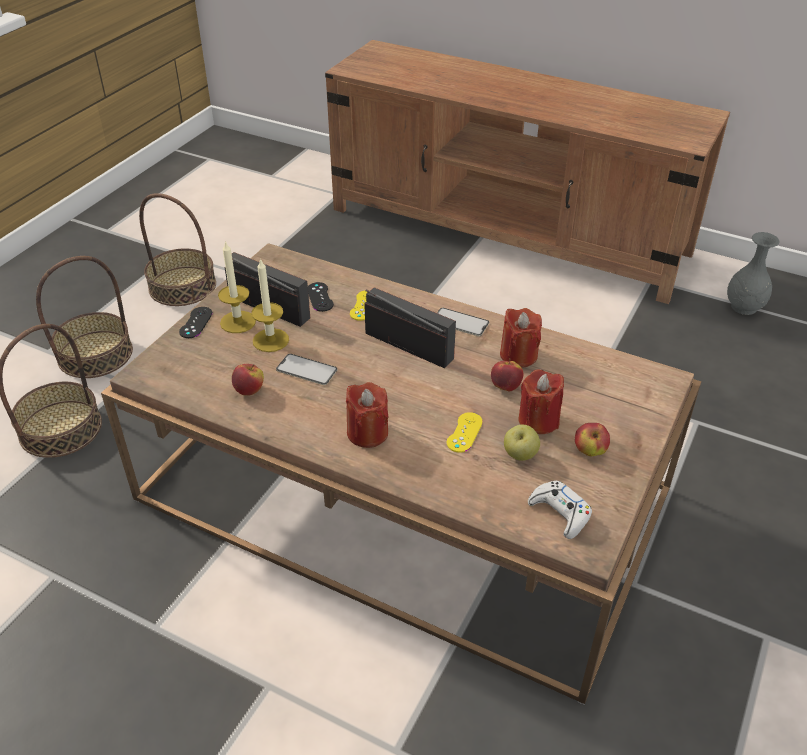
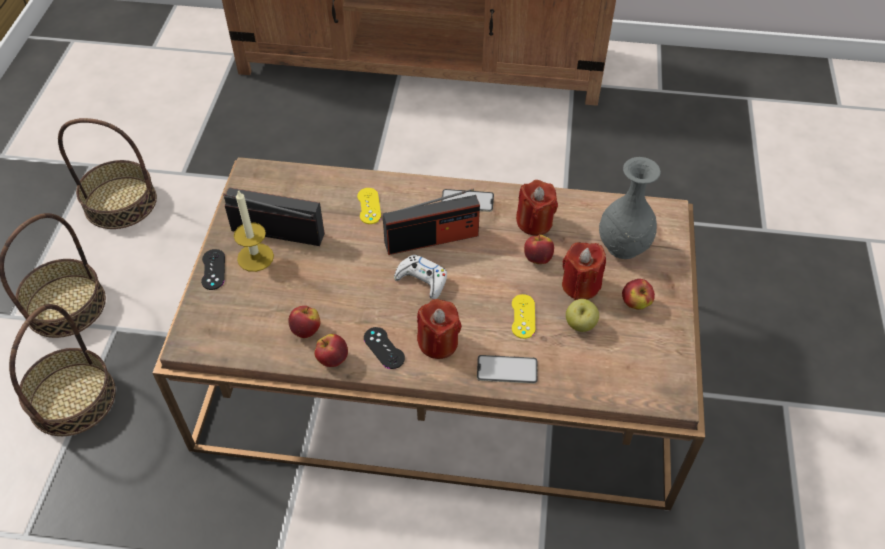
camera: 20 degrees left, 10 degrees up
(260, 420) = (332, 359): none -> apple
(270, 340) = (298, 269): candle -> none
(306, 370) = (349, 292): phone -> phone (507, 369)
(320, 297) = (322, 207): black game controller -> black game controller (384, 348)
(408, 345) = (432, 239): radio -> radio turned 150 degrees clockwise
(560, 513) = (636, 371): white game controller -> white game controller (422, 280)
(743, 307) = (661, 92): grey vase -> grey vase (622, 246)

